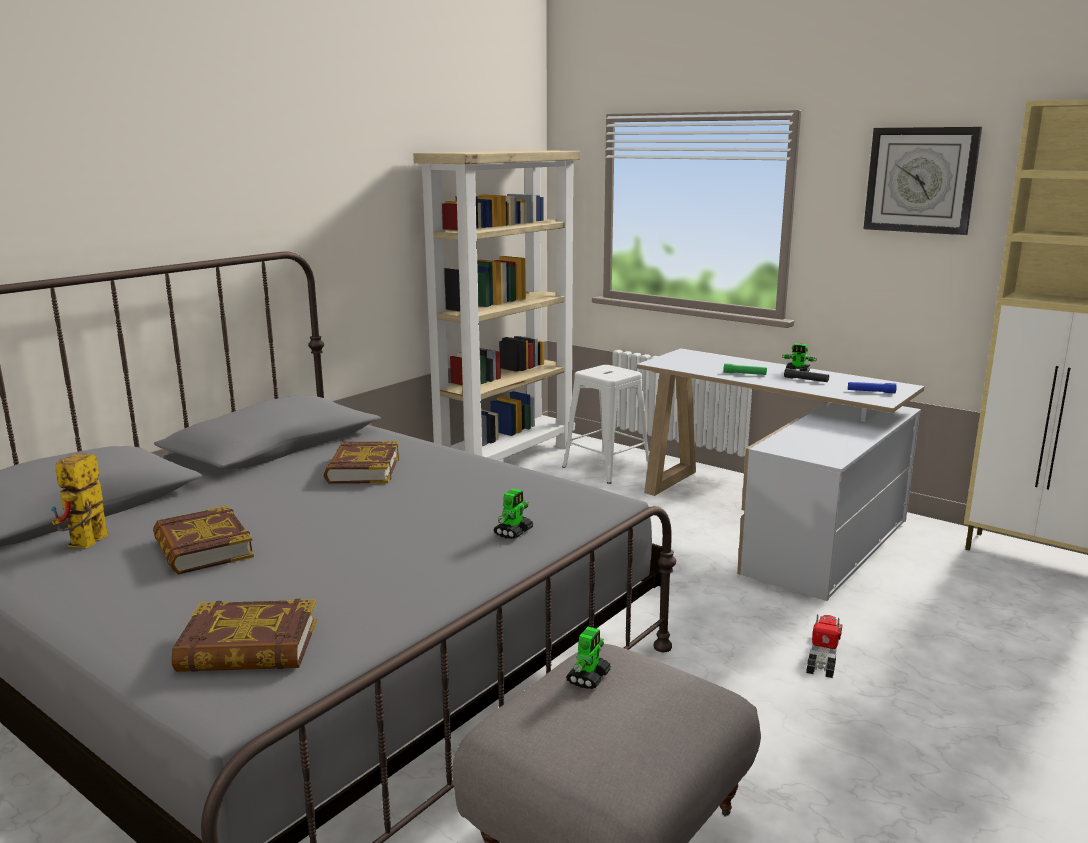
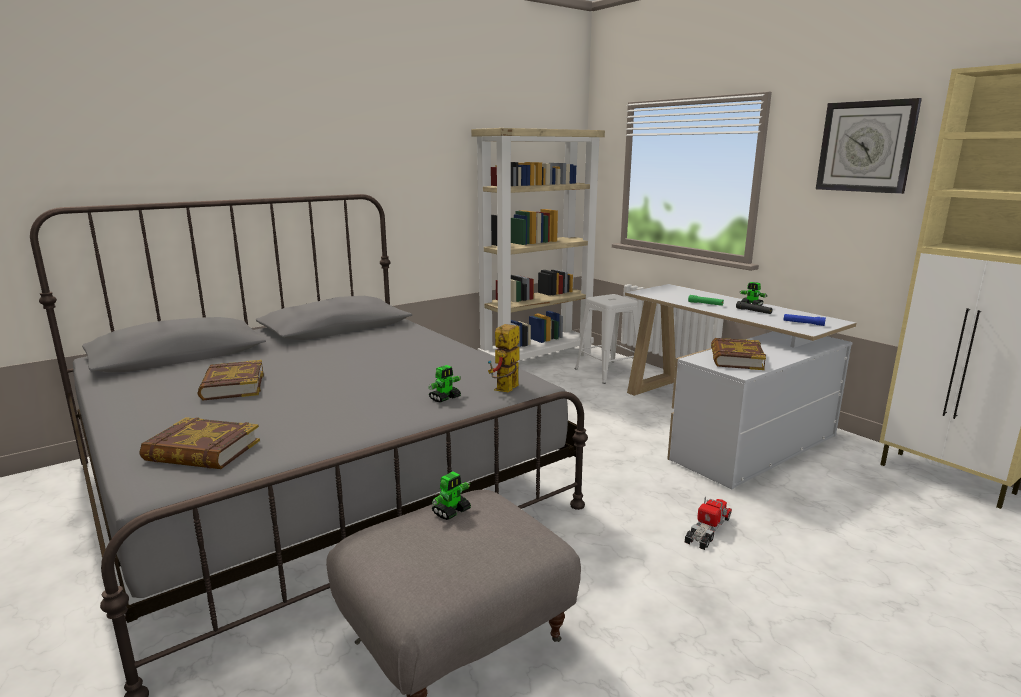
camera: 15 degrees right, 0 degrees up
(86, 544) = (167, 376): toy robot -> toy robot (506, 390)
(362, 469) = (378, 347): book -> book (736, 359)

